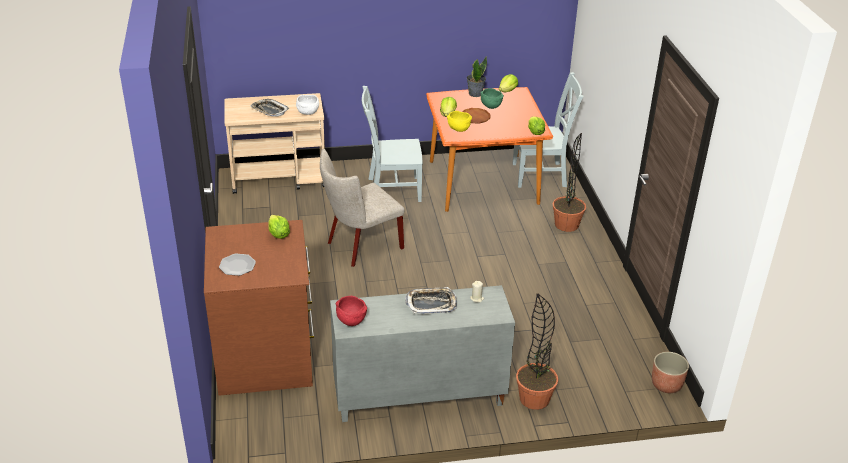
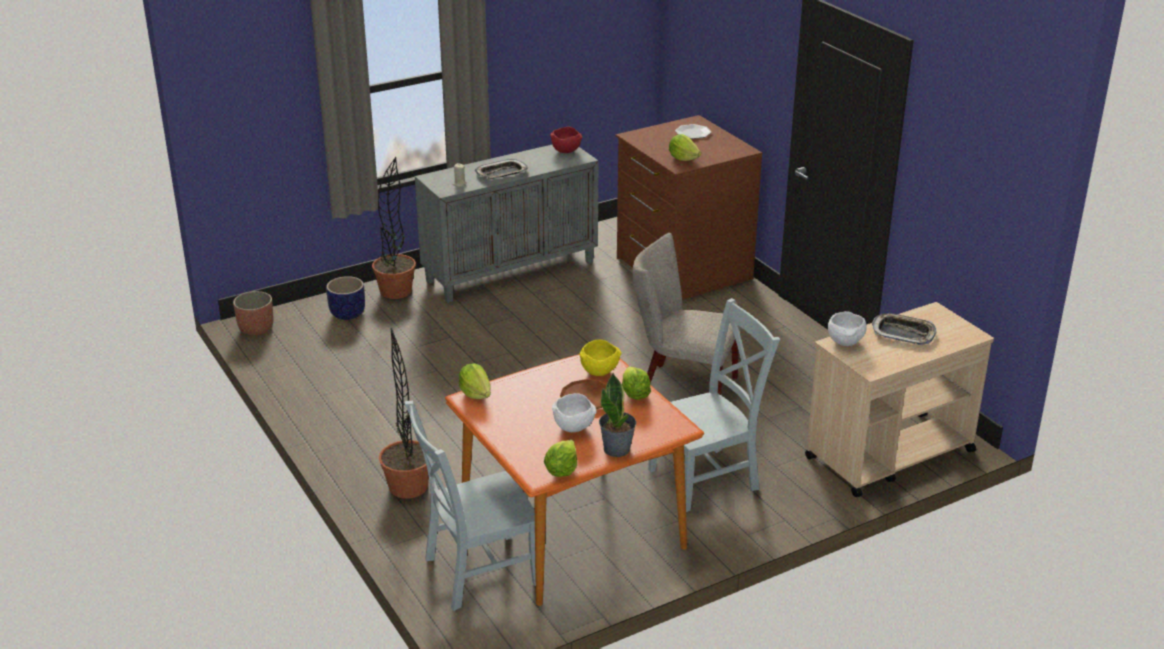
camera: 160 degrees right, 5 degrees down
(360, 246) = (681, 387): beige chair -> beige chair turned 105 degrees counterclockwise
(490, 106) = (574, 427): green bowl -> white bowl
(583, 382) = (347, 313): none -> planter

